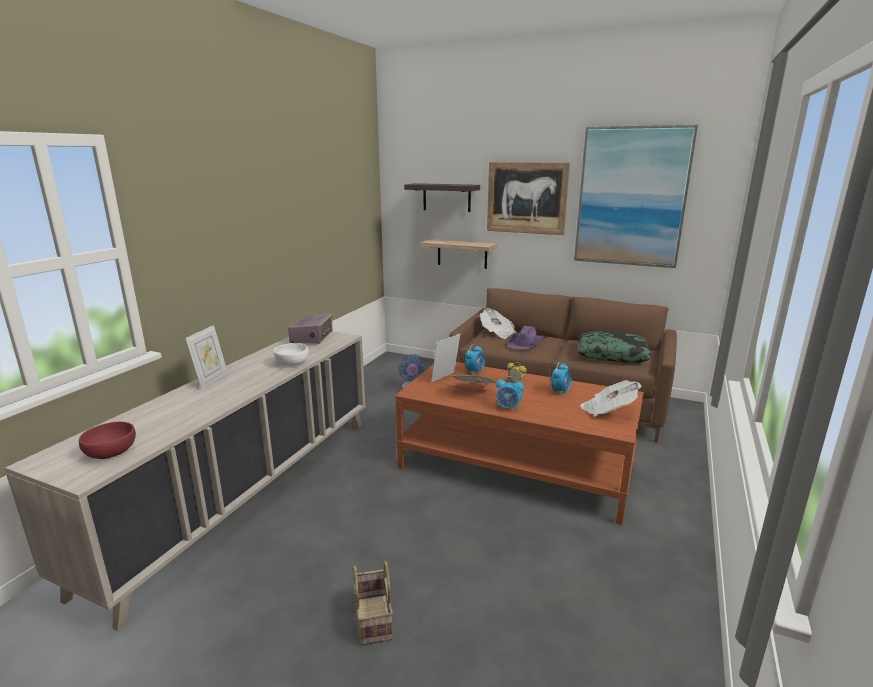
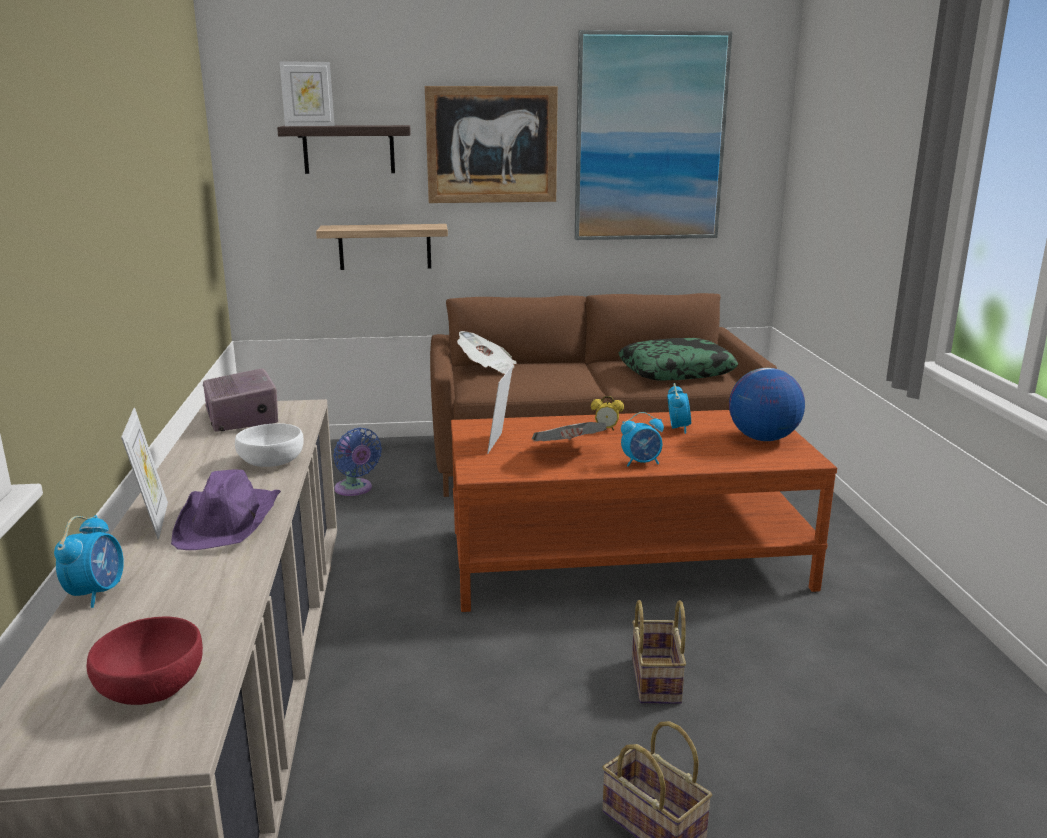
camera: 30 degrees left, 0 degrees up
(422, 184) = (309, 125): none -> picture frame
(459, 543) = (657, 681): none -> basket
(475, 371) = (530, 426): alarm clock -> alarm clock (97, 593)
(526, 343) = (549, 375): purple hat -> purple hat (229, 521)
(608, 411) = (762, 438): newspaper -> globe

